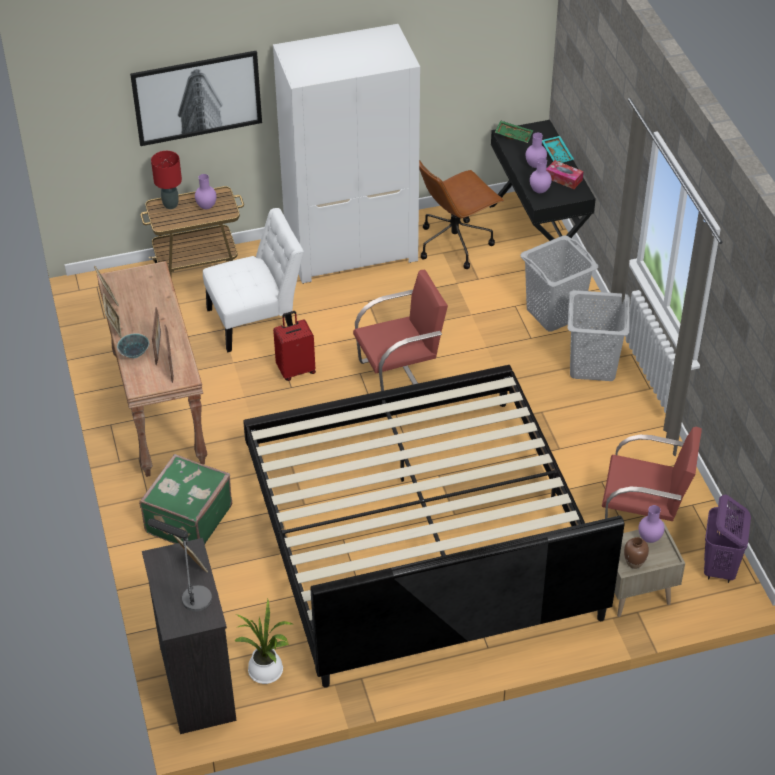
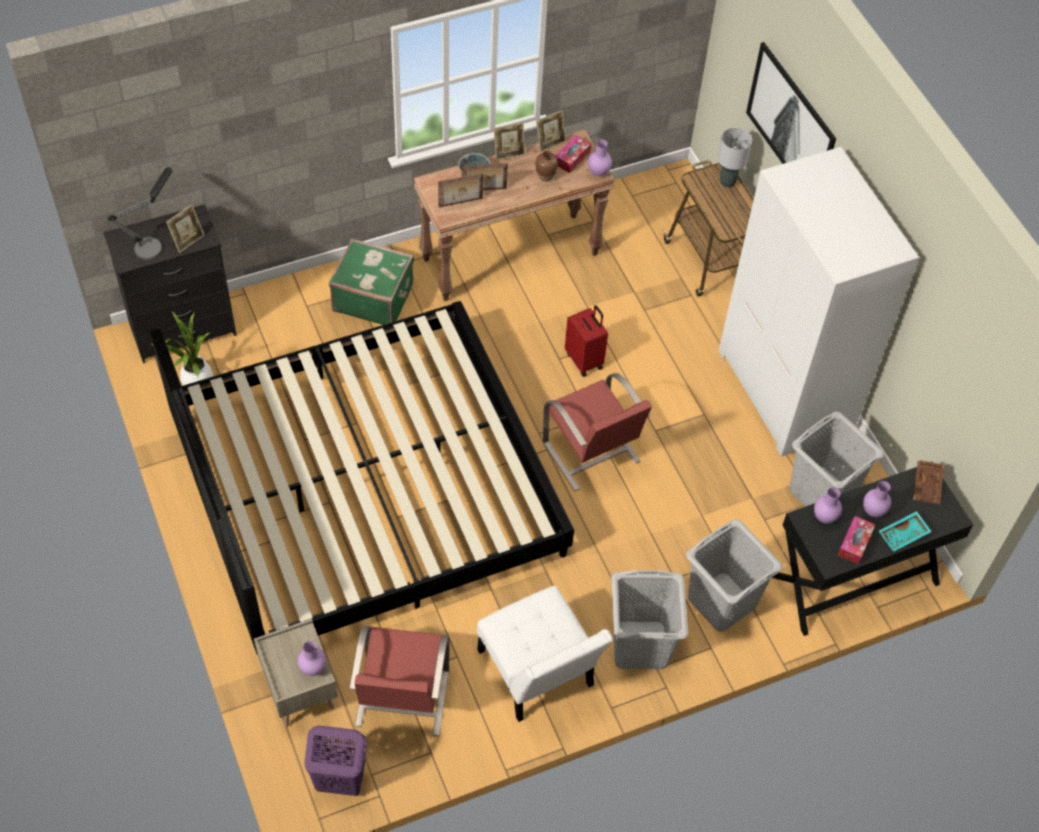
camera: 80 degrees right, 10 degrees up
(132, 285) = (572, 158): none -> tissue box
(170, 205) = (727, 182): red table lamp -> grey table lamp
(206, 207) = (731, 211): purple vase -> purple vase (598, 172)
(256, 320) = (653, 318): white chair -> white chair (538, 674)
(455, 243) = (821, 492): brown office chair -> grey laundry basket
(513, 135) = (928, 485): green tray -> brown tray
(634, 563) = (278, 653): brown vase -> brown vase (545, 176)

